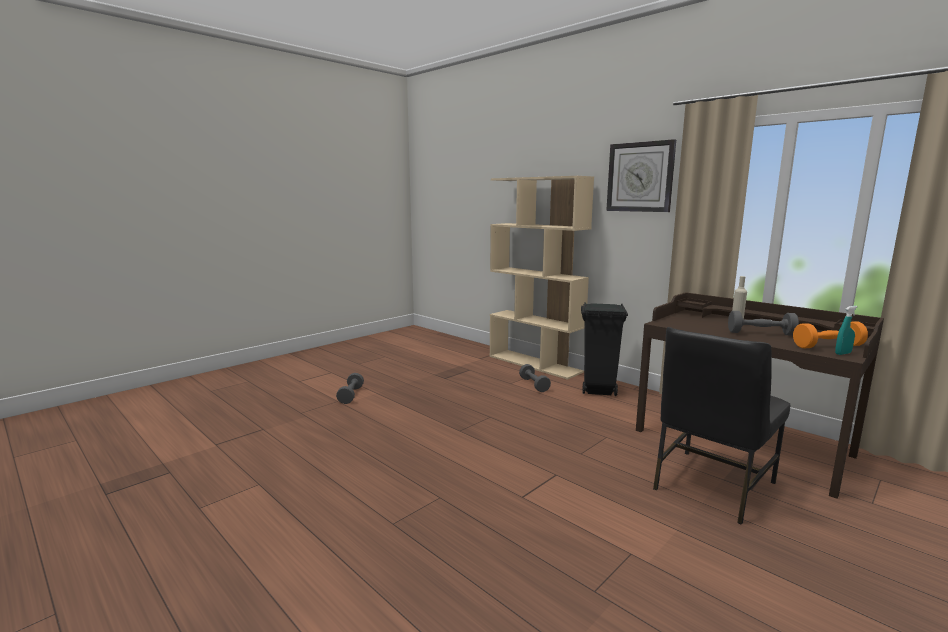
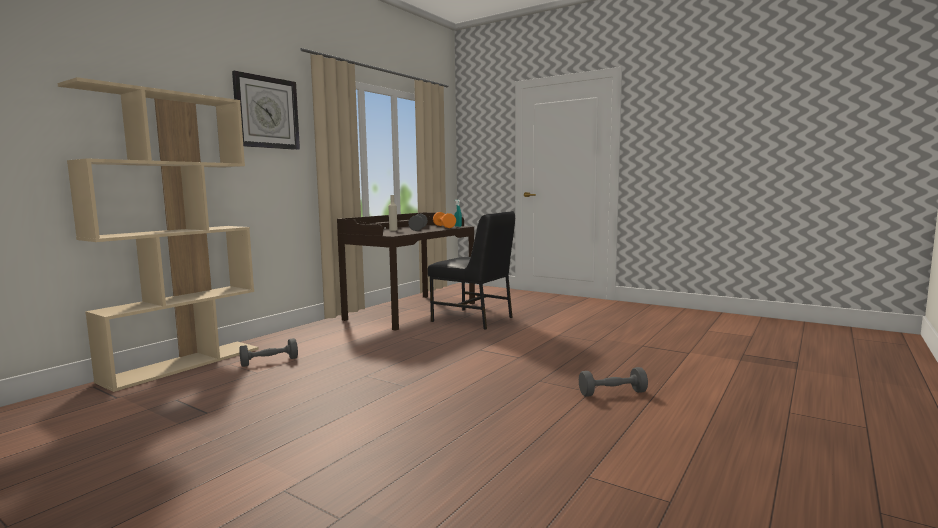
camera: 100 degrees left, 5 degrees down
(351, 395) = (256, 482): grey dumbbell -> grey dumbbell (612, 393)
(598, 391) = (301, 339): black trash can -> none

